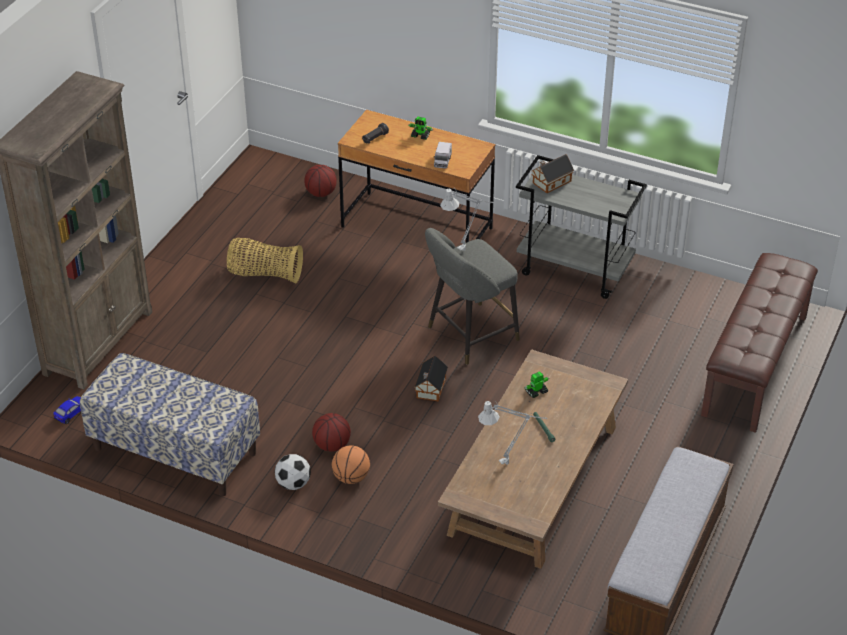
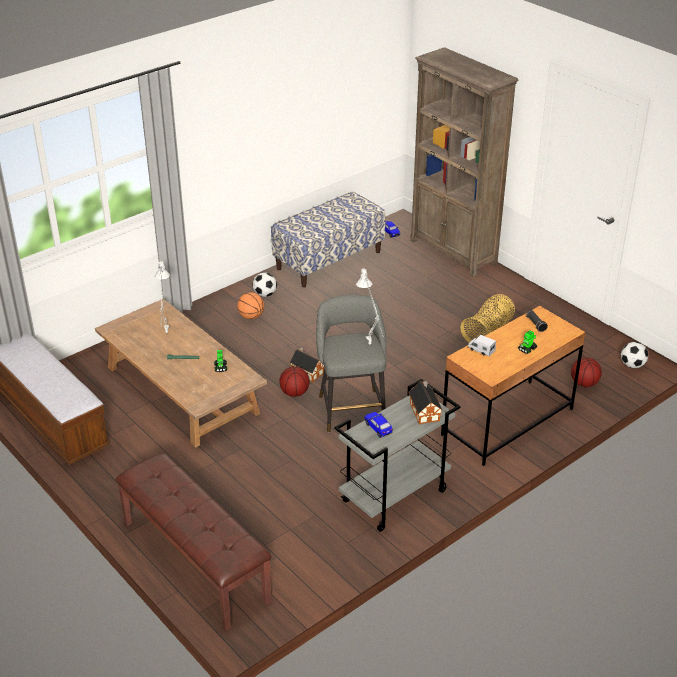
camera: 115 degrees right, 5 degrees down
(269, 169) = (632, 365): none -> football
(332, 445) = (286, 316): basketball -> basketball (294, 393)
(596, 202) = (378, 428): none -> toy car

